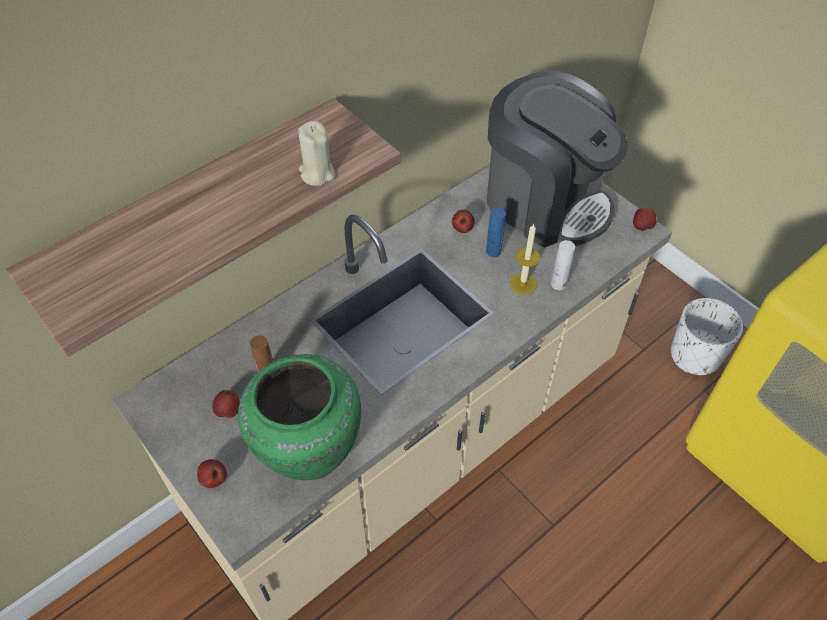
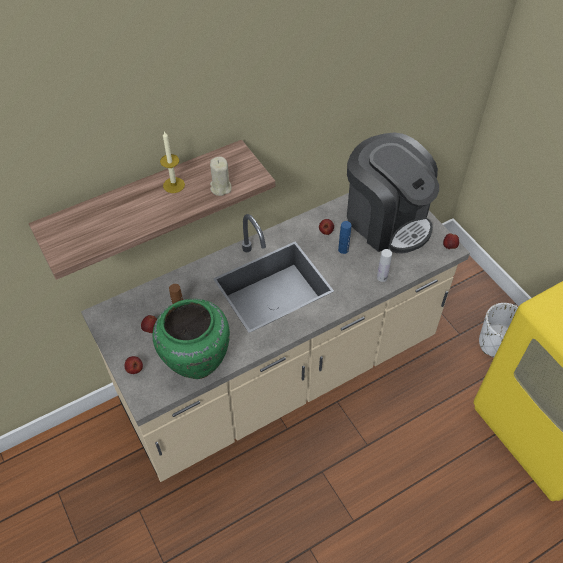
camera: 10 degrees right, 0 degrees up
(523, 284) = (358, 274): candle -> candle (174, 185)

